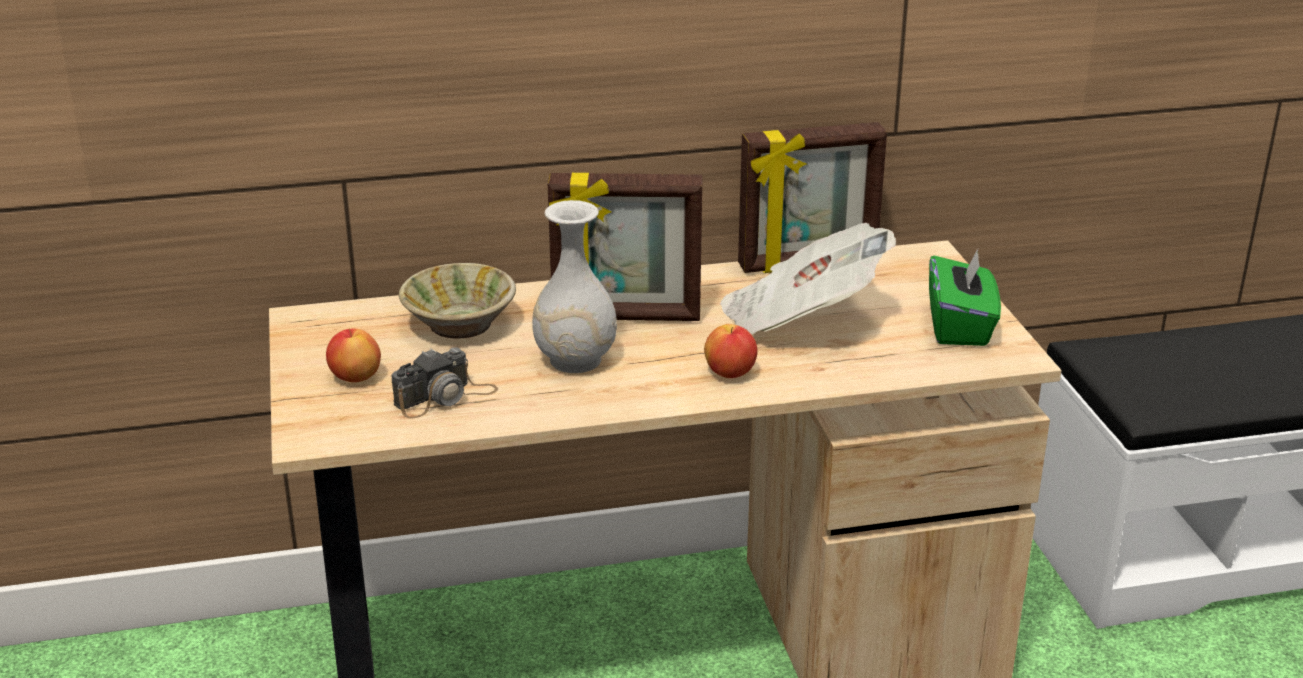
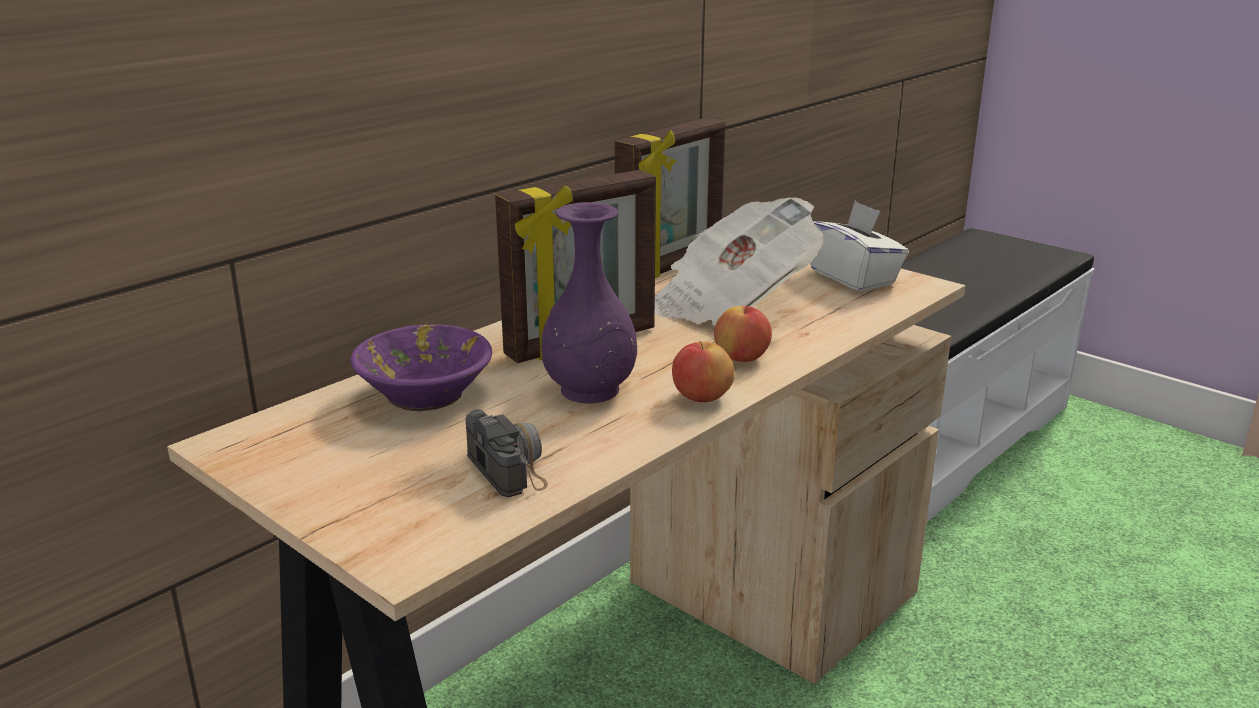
camera: 35 degrees left, 5 degrees down
(355, 377) = (375, 479): apple -> apple (701, 398)
(445, 397) = (507, 463): camera -> camera turned 45 degrees counterclockwise
(459, 325) = (425, 396): beige bowl -> purple bowl
(574, 360) = (588, 390): white vase -> purple vase
(960, 326) = (853, 277): green tissue box -> white tissue box

